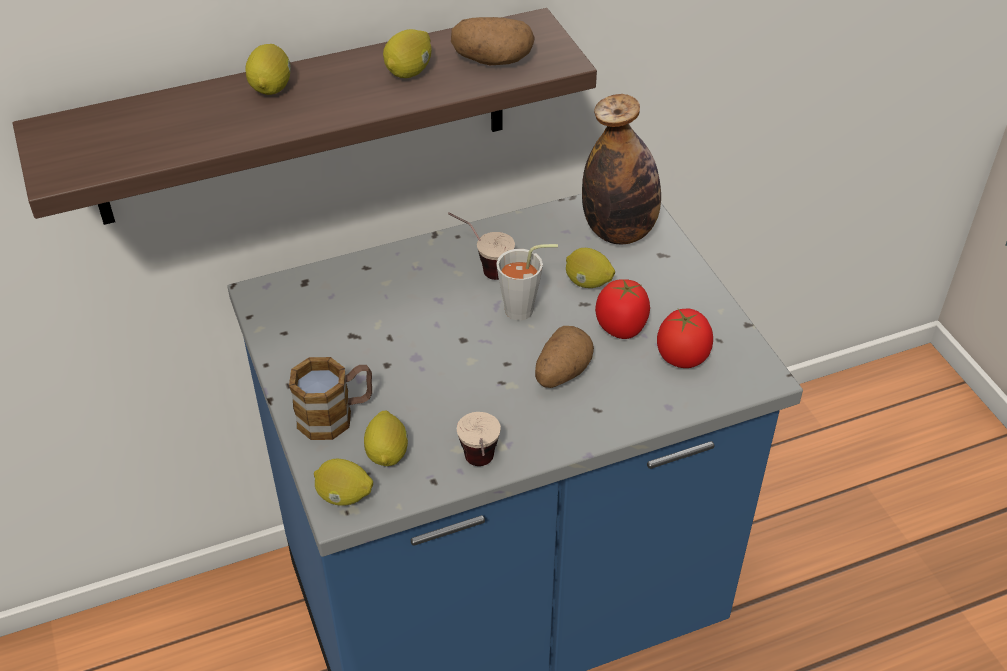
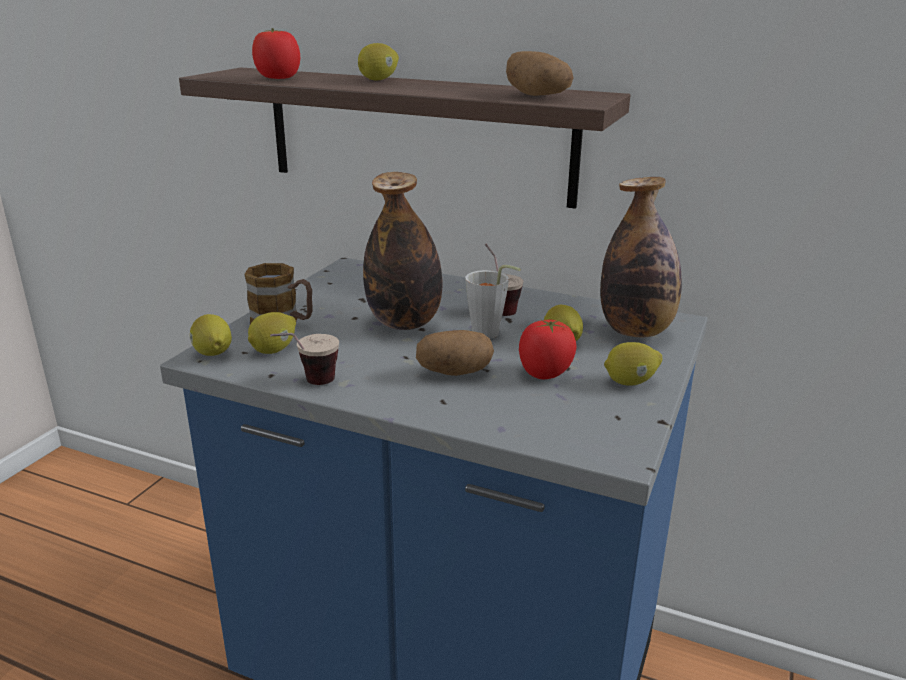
camera: 45 degrees right, 20 degrees down
(409, 72) = (470, 89): lemon -> lemon (630, 382)
(439, 342) = (404, 323): none -> bottle
(682, 357) = (565, 410): tomato -> tomato (278, 78)

